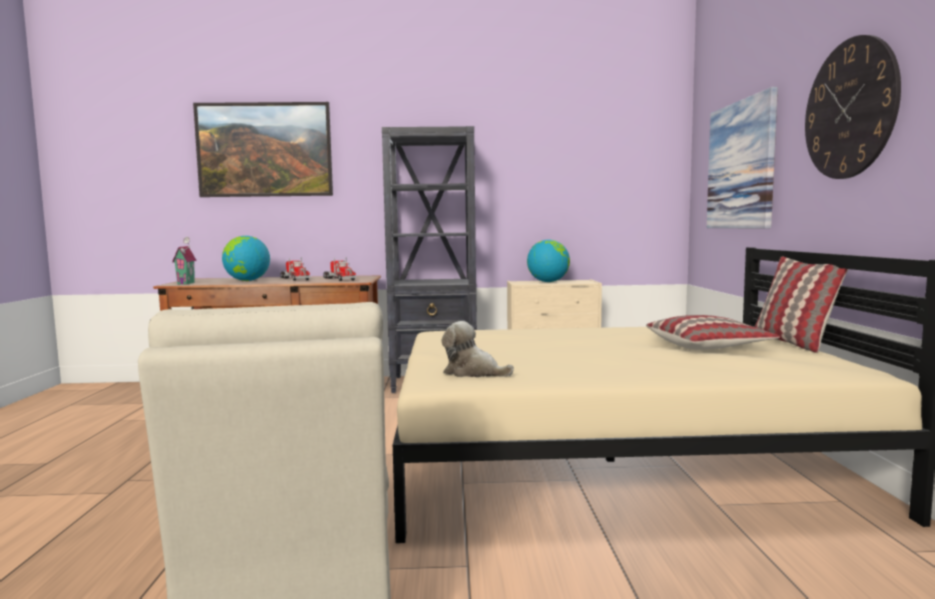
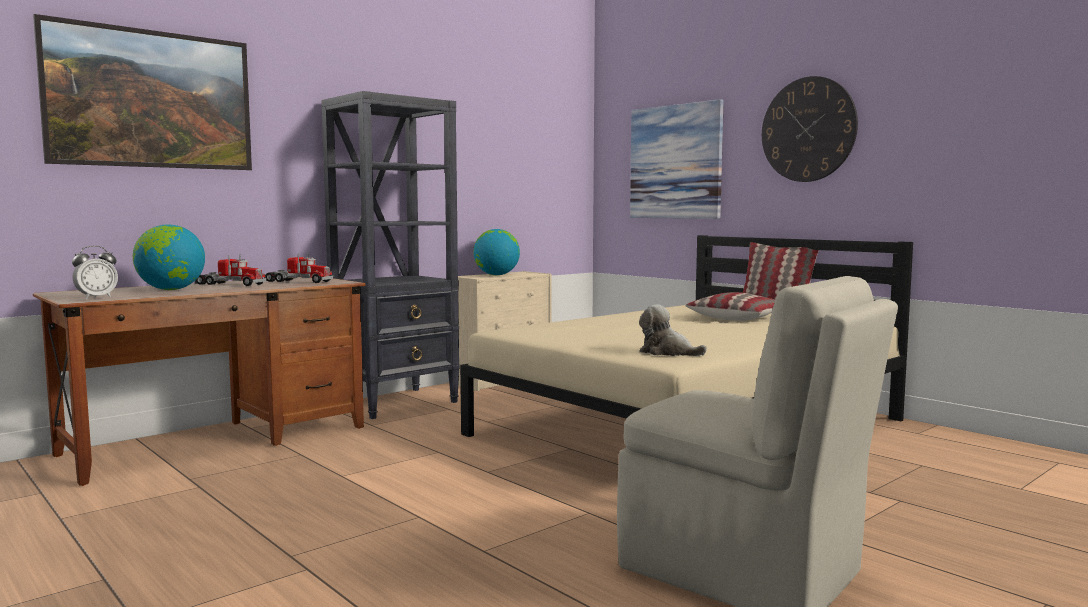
camera: 40 degrees left, 0 degrees up
(187, 283) = (96, 298): toy house -> alarm clock
(473, 373) = (667, 352): plush toy -> plush toy turned 45 degrees clockwise

